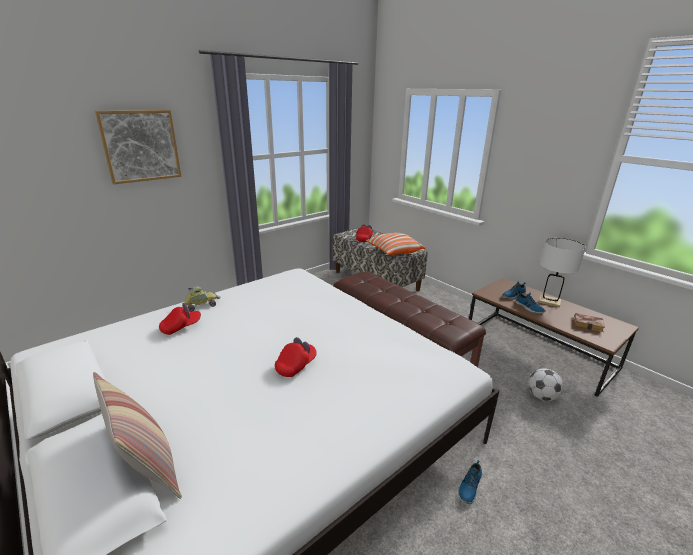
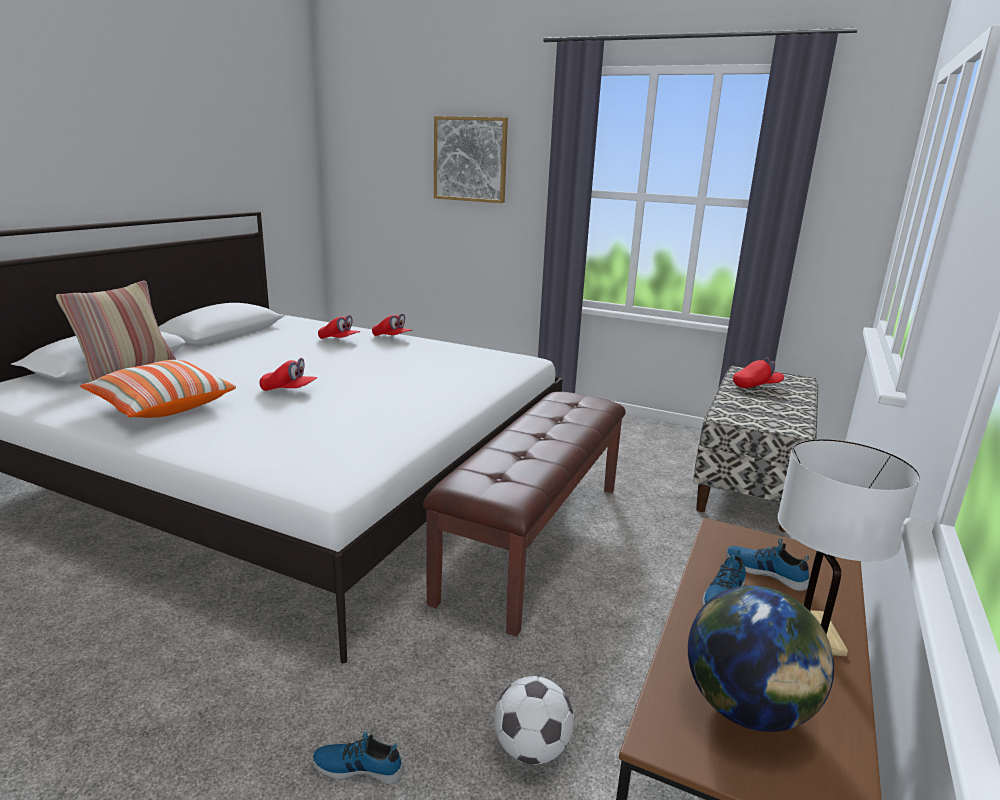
camera: 65 degrees right, 5 degrees down
(201, 304) = (392, 338): toy car -> red cap
(394, 252) = (741, 413): pillow -> pillow (161, 406)
(469, 486) = (241, 649): shoe -> shoe (359, 766)
(589, 324) = (747, 708): book -> globe

